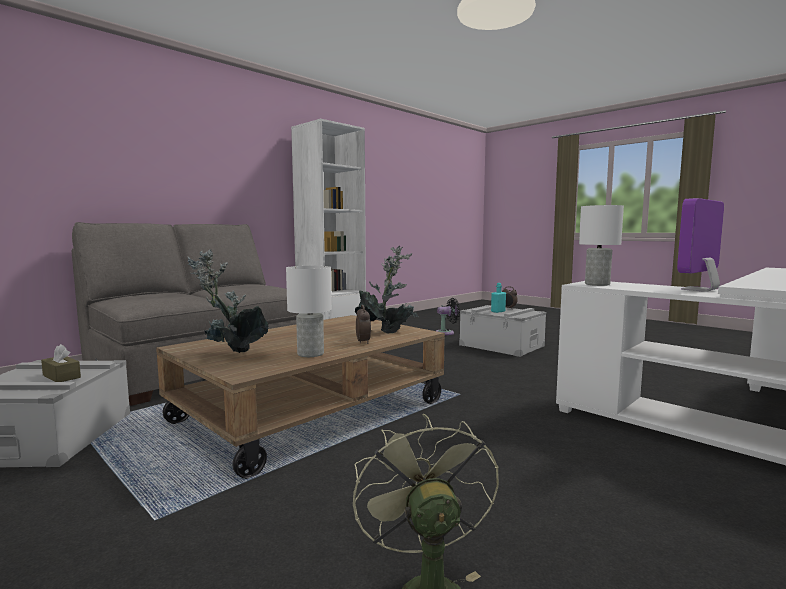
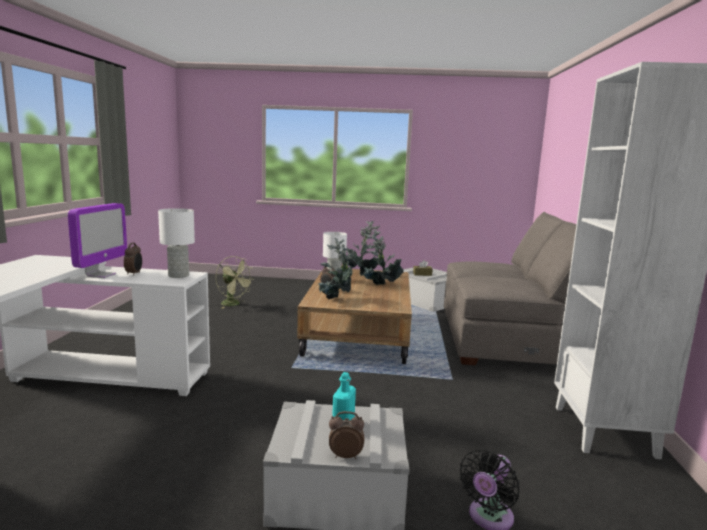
camera: 140 degrees right, 5 degrees up
(286, 335) = (380, 286): none -> potted plant
(656, 288) = (134, 273): none -> alarm clock

